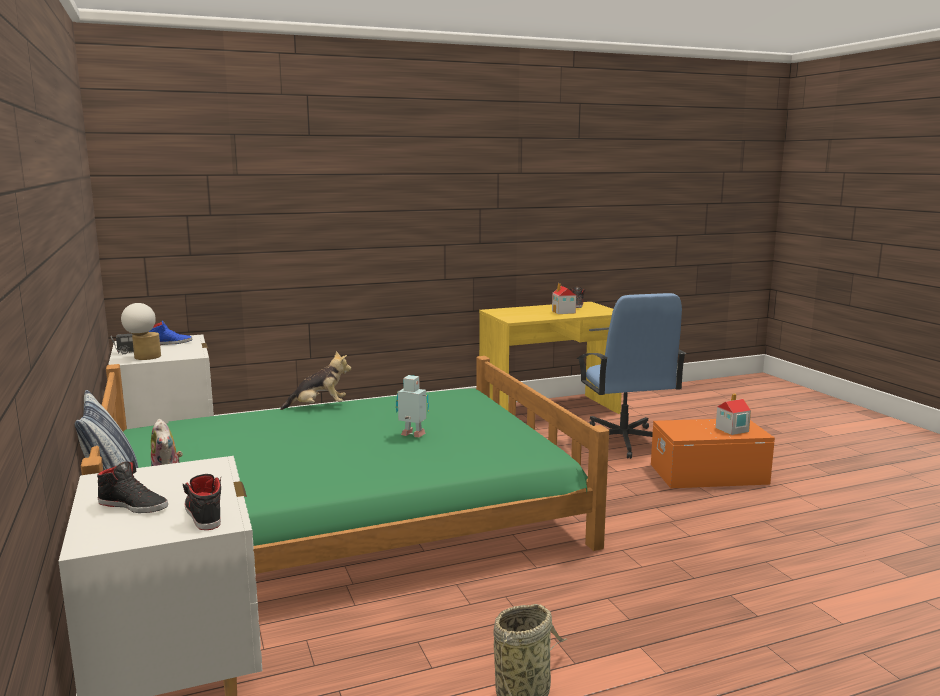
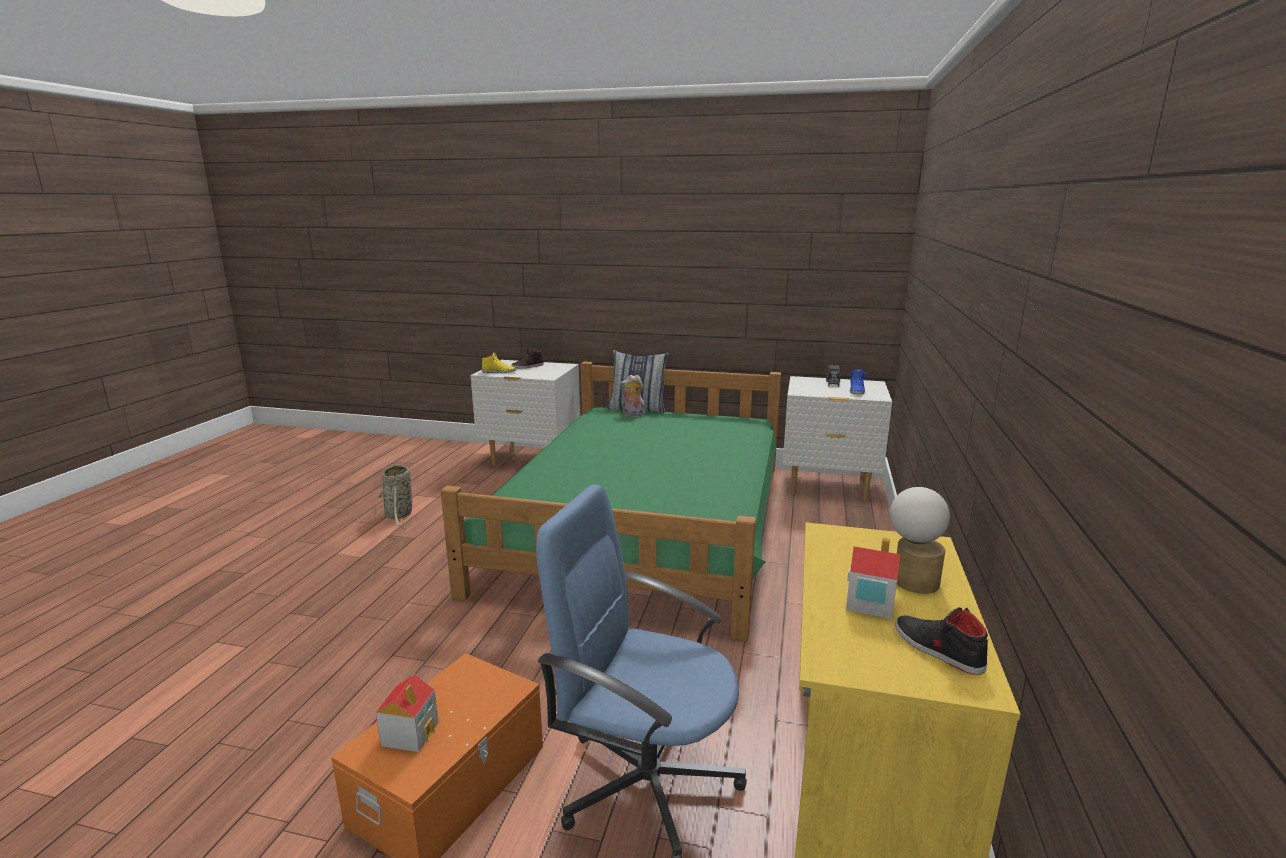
camera: 125 degrees right, 5 degrees up
(143, 357) = (807, 382): table lamp -> table lamp (912, 578)
(203, 513) = (499, 371): black shoe -> yellow shoe
(319, 407) = (743, 466): plush toy -> none
(413, 435) = (618, 476): toy robot -> none

